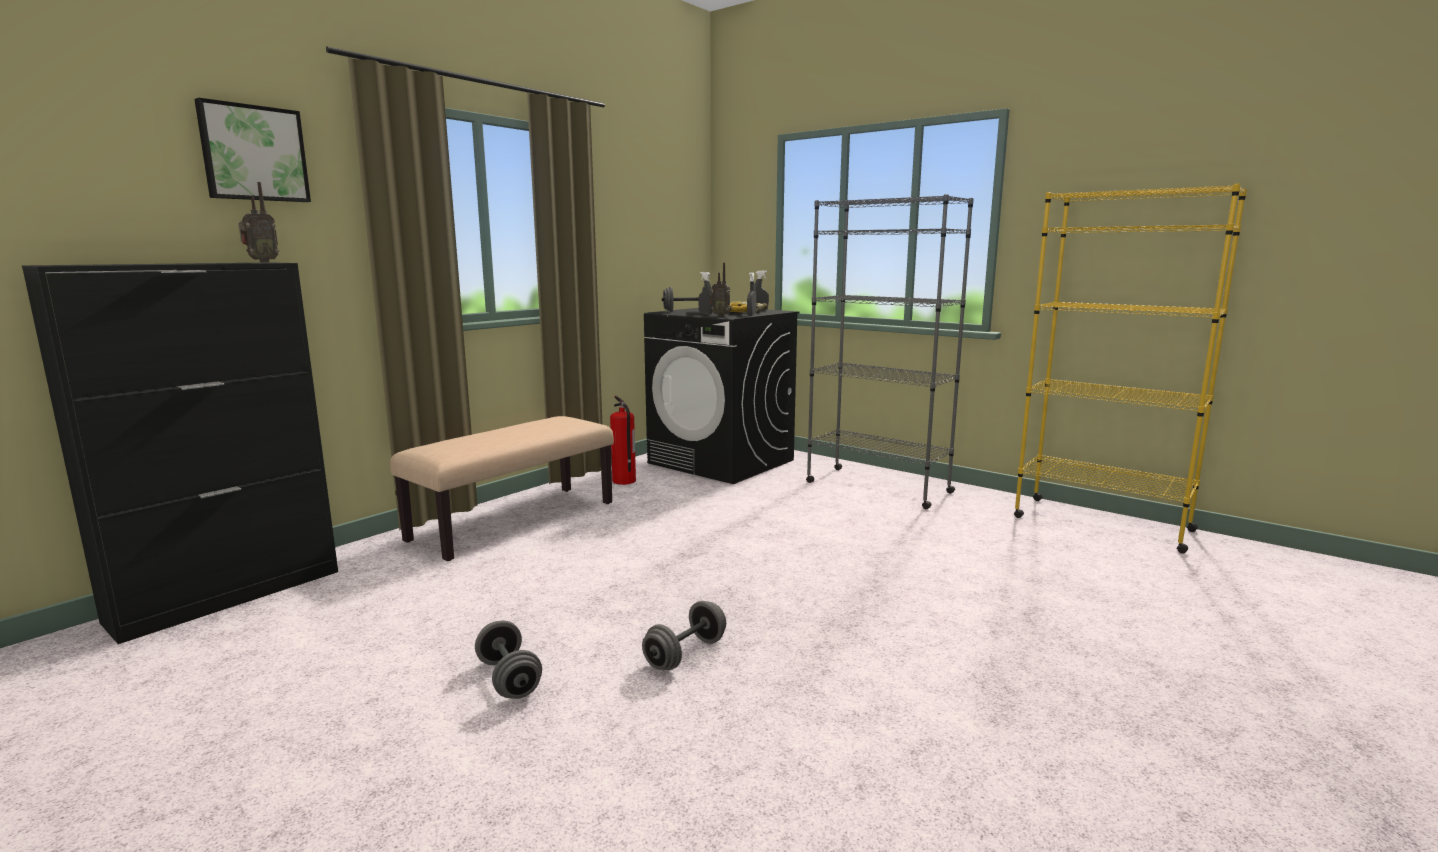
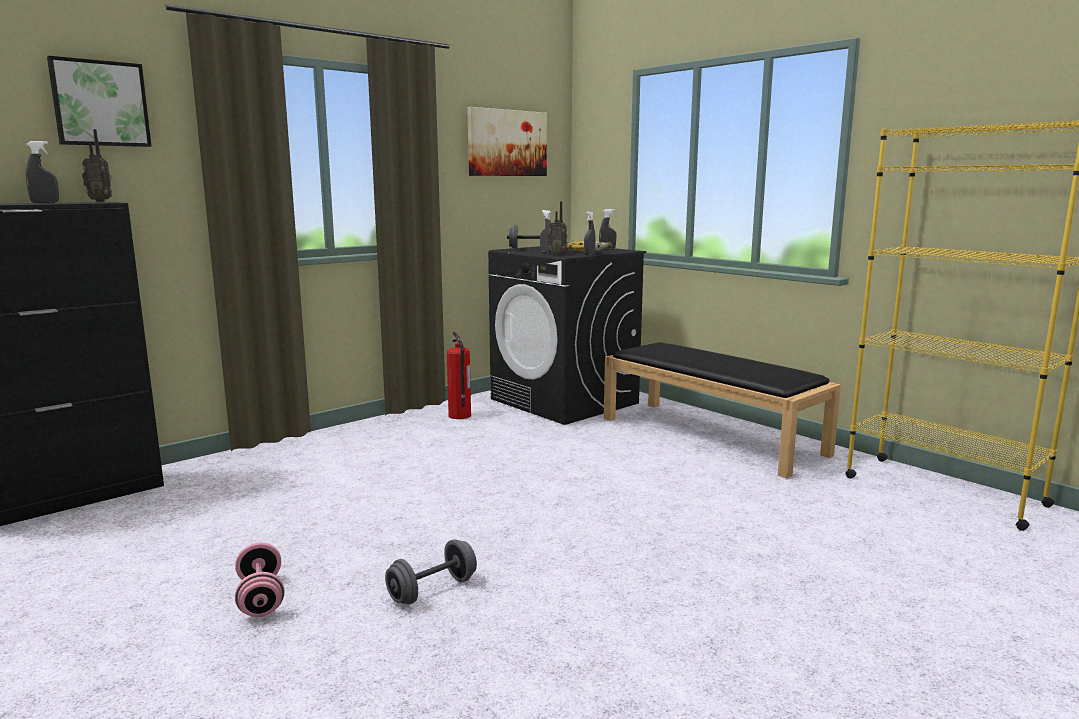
camera: 10 degrees right, 0 degrees up
(201, 263) = (45, 202): none -> grey spray bottle
(260, 262) = (101, 201): radio -> radio turned 60 degrees clockwise
(509, 679) = (261, 598): grey dumbbell -> pink dumbbell
(514, 521) = (339, 448): beige bench -> none
(654, 205) = (507, 143): none -> picture
(877, 487) = (712, 436): grey bookcase -> black bench

